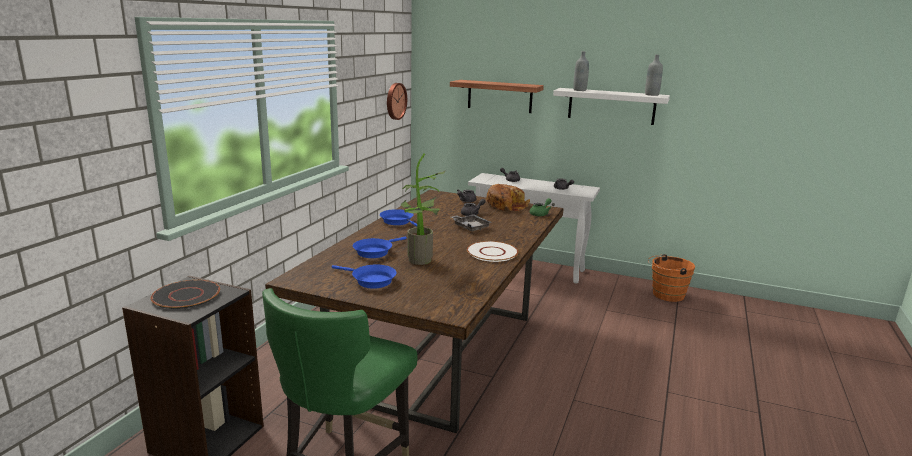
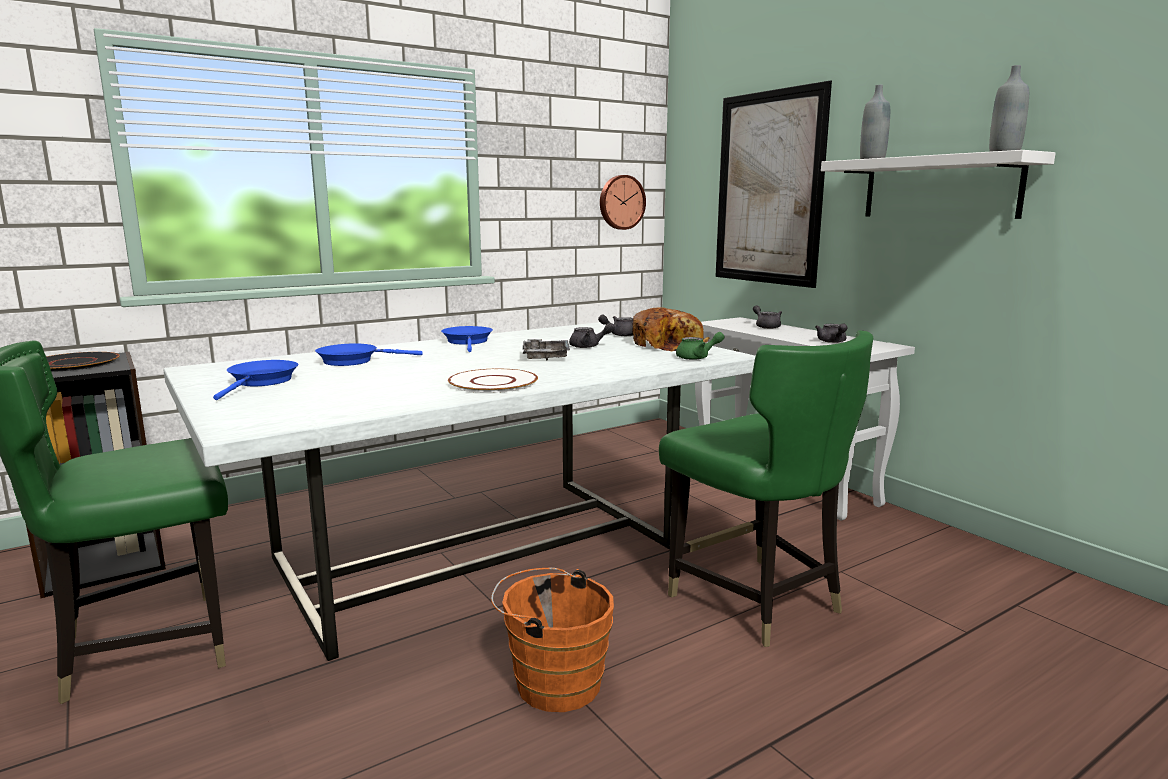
camera: 35 degrees right, 5 degrees down
(370, 280) = (261, 382): blue frying pan -> blue frying pan turned 150 degrees counterclockwise
(422, 261) = (375, 376): potted plant -> none
(440, 351) = (481, 552): brown dining table -> white dining table
(499, 96) = (768, 188): shelf -> picture
(593, 335) = (756, 601): none -> green chair
(665, 295) = (1013, 580): orange bucket -> orange bucket (552, 682)

